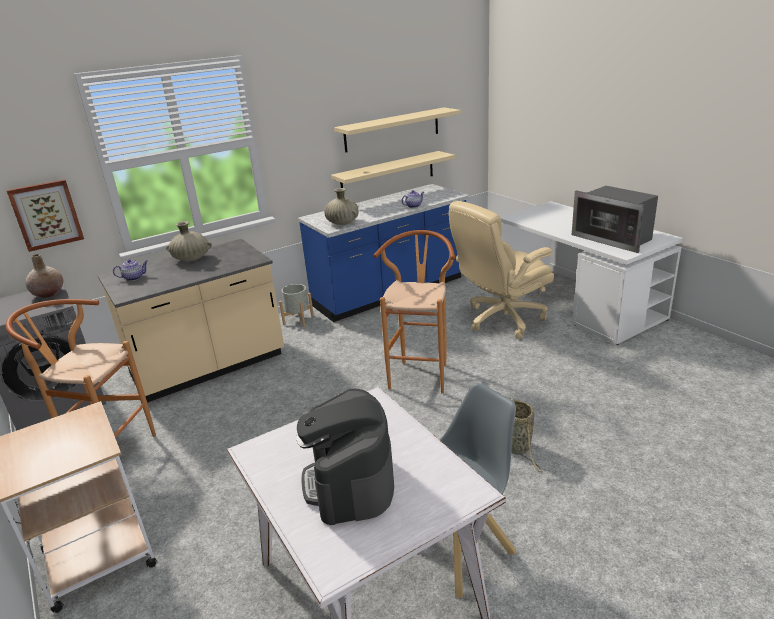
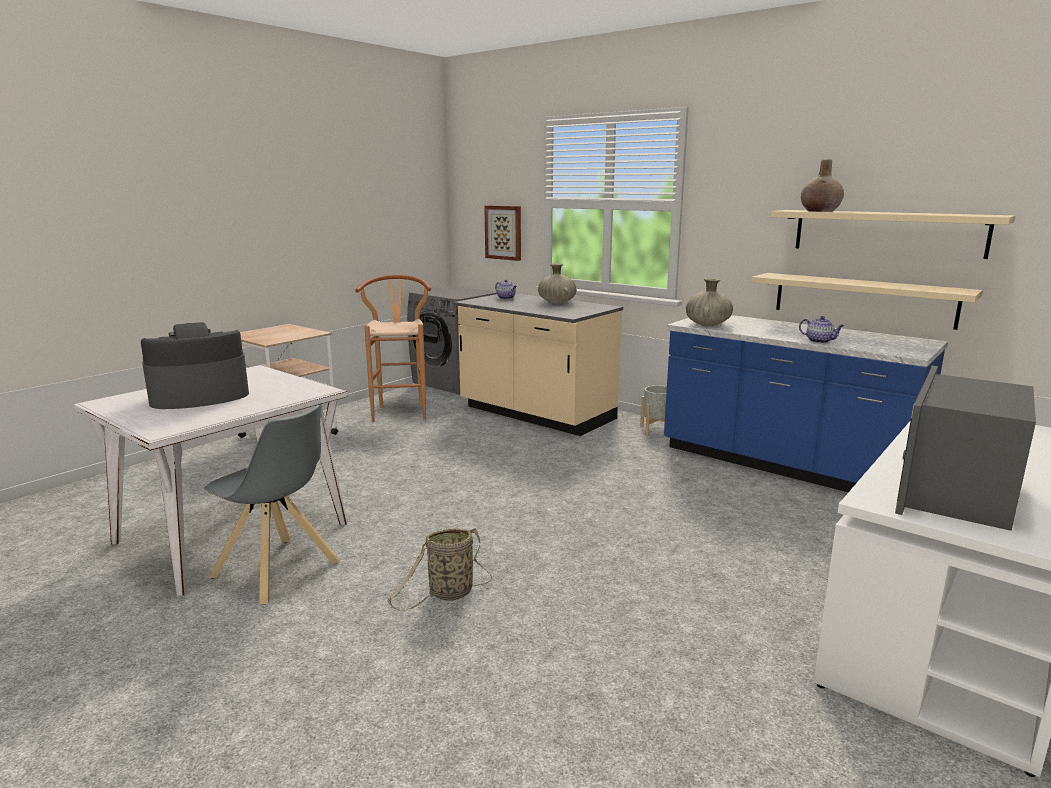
camera: 70 degrees right, 10 degrees down
(49, 293) = (476, 293): beige vase -> beige vase (820, 211)
(421, 373) = (588, 511): brown stool -> none
(500, 320) = (790, 553): beige office chair -> none

